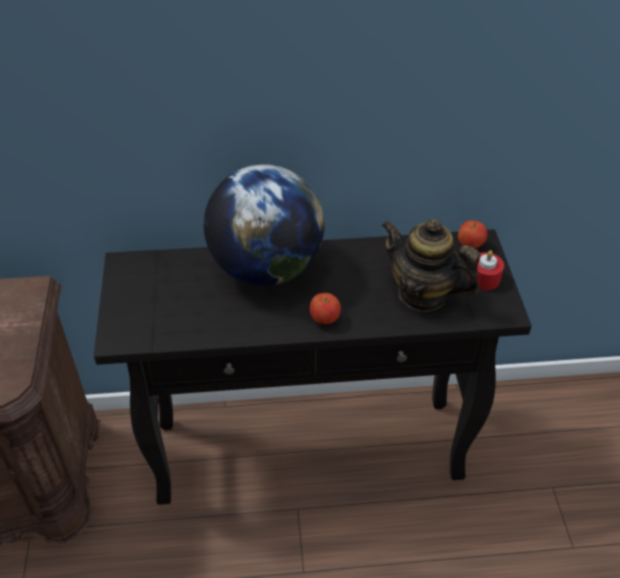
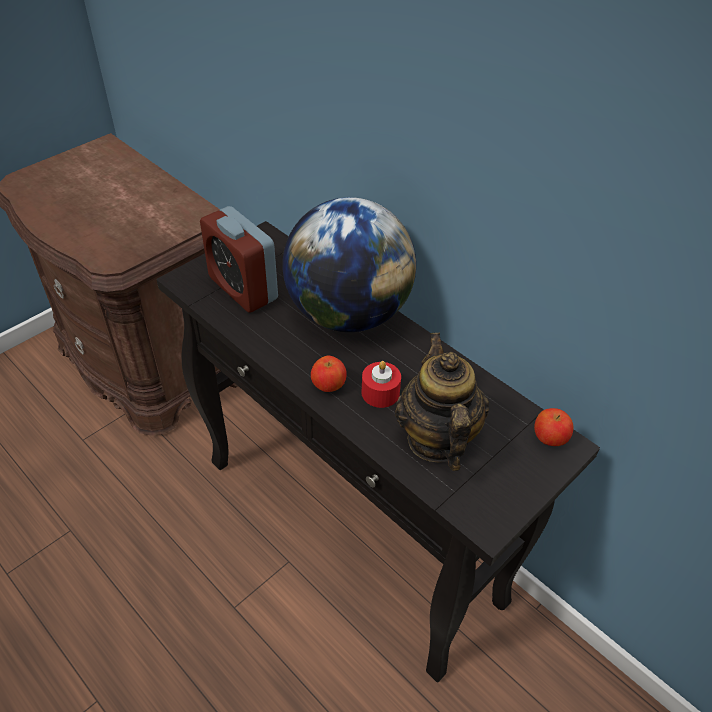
camera: 50 degrees right, 0 degrees up
(171, 309) = (243, 288): none -> alarm clock
(484, 278) = (514, 477): red candle -> red candle (380, 393)

